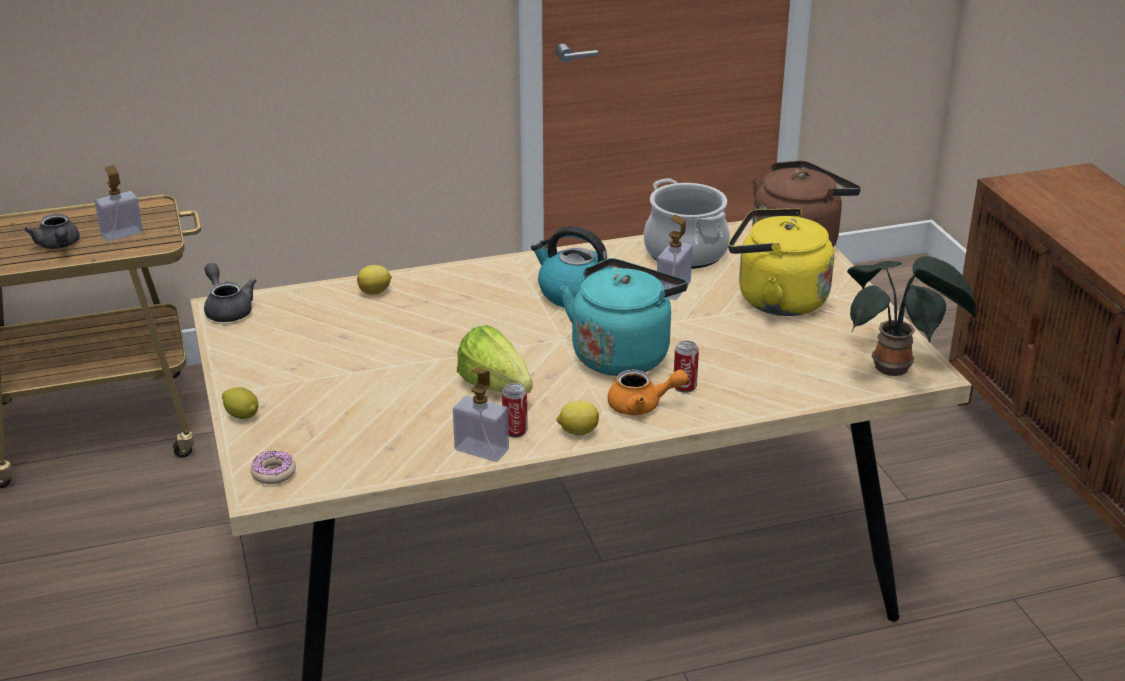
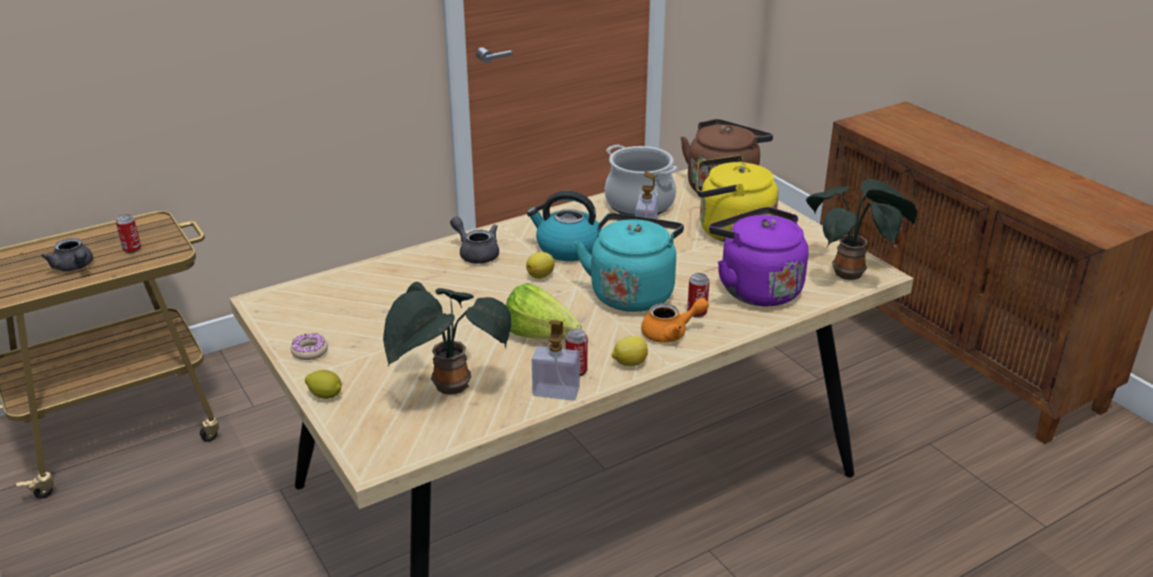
camera: 15 degrees left, 0 degrees up
(122, 234) = (132, 249): soap dispenser -> can
(227, 309) = (269, 302): grey teapot -> grey teapot (476, 253)
(273, 473) = (379, 443): donut -> donut (310, 351)
(369, 428) = (448, 389): none -> potted plant
(375, 292) = (396, 269): lemon -> lemon (541, 276)
(769, 370) = (756, 288): none -> purple kettle

